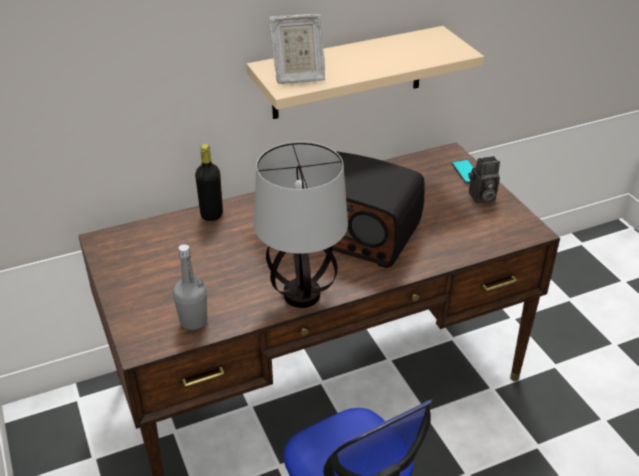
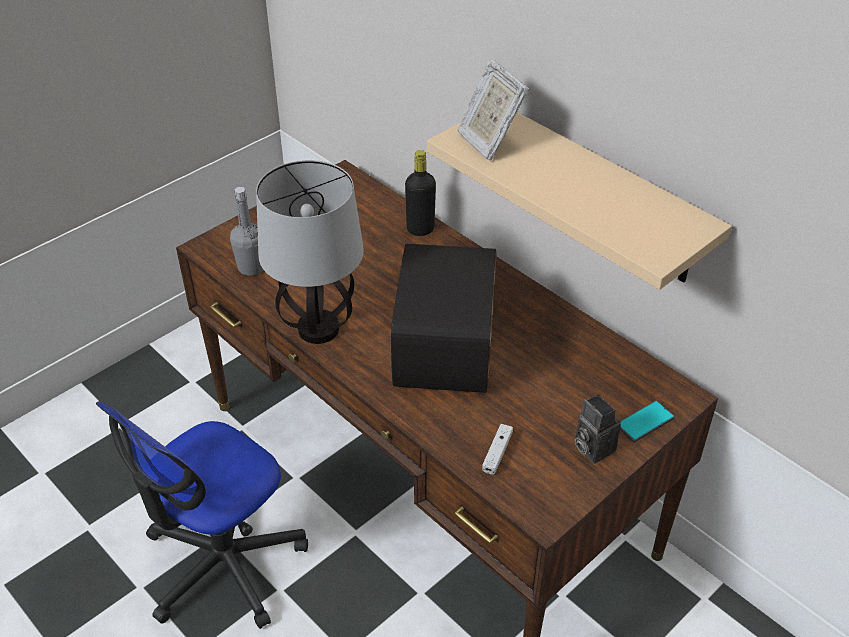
camera: 70 degrees right, 5 degrees up
(473, 236) = (497, 453): none -> white game controller

